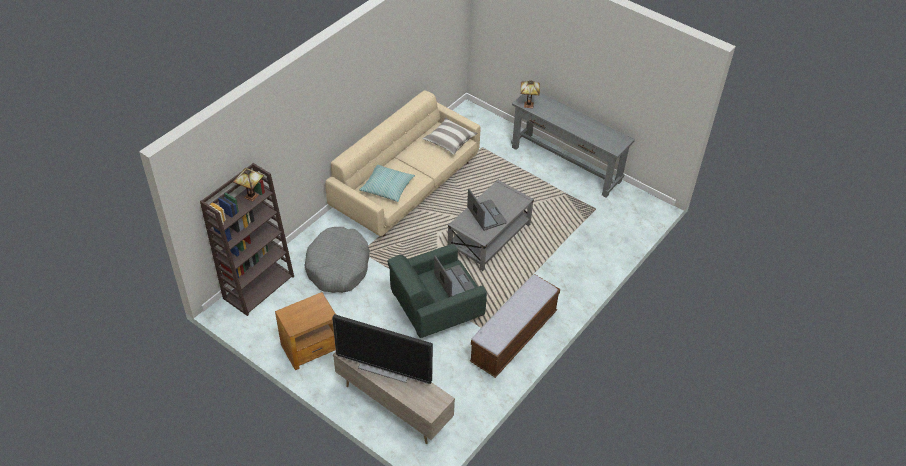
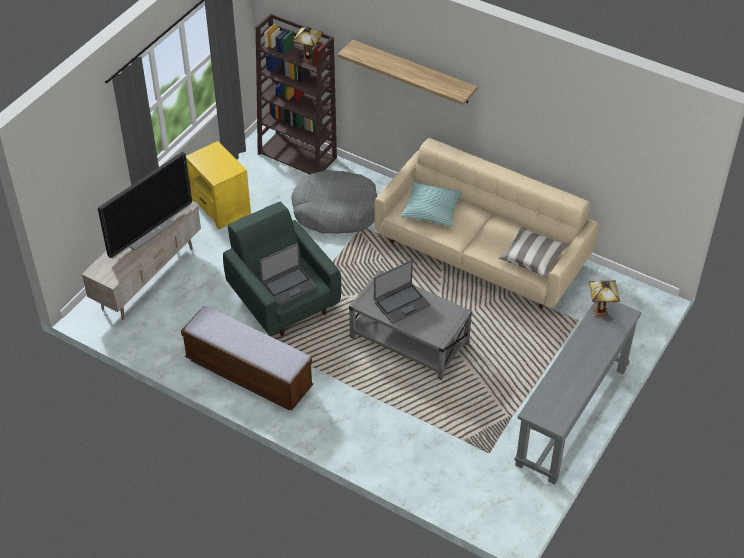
camera: 85 degrees right, 0 degrees up
(310, 125) = (413, 72): none -> shelf
(311, 347) = (220, 206): brown side table -> yellow side table
(385, 369) = (149, 232): television -> television turned 150 degrees counterclockwise

